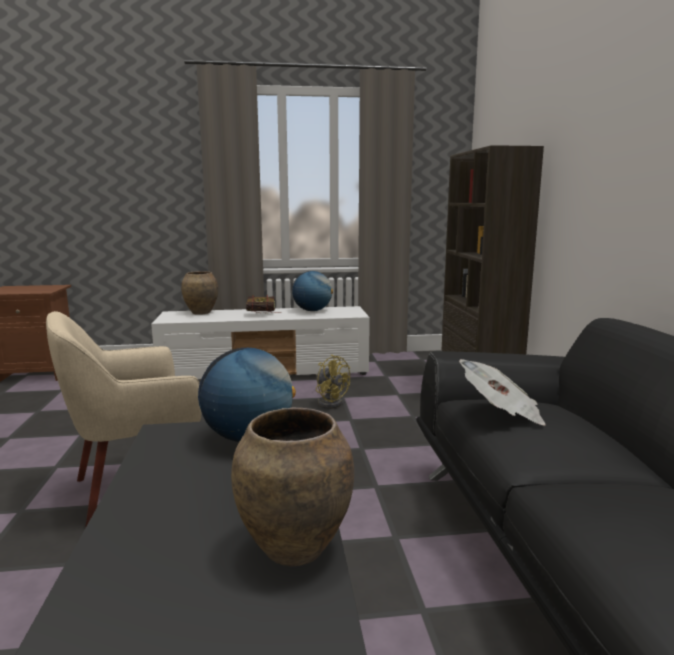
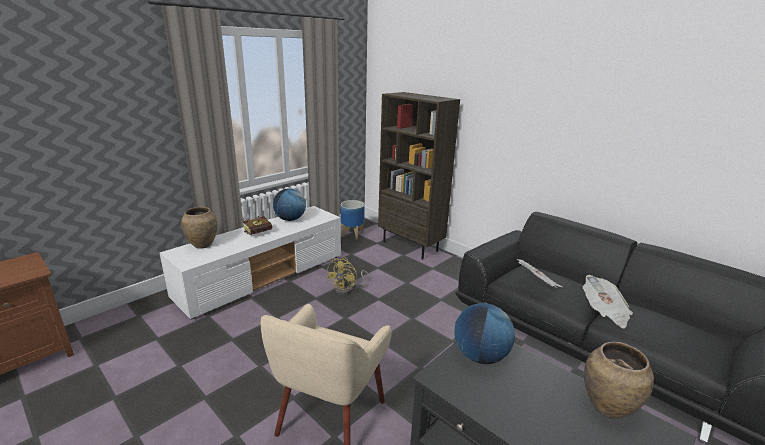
camera: 40 degrees left, 10 degrees up
(330, 402) = (348, 289): yellow fan -> yellow fan turned 105 degrees clockwise
(417, 360) = (352, 234): none -> planter
(567, 473) = (604, 312): none -> newspaper

